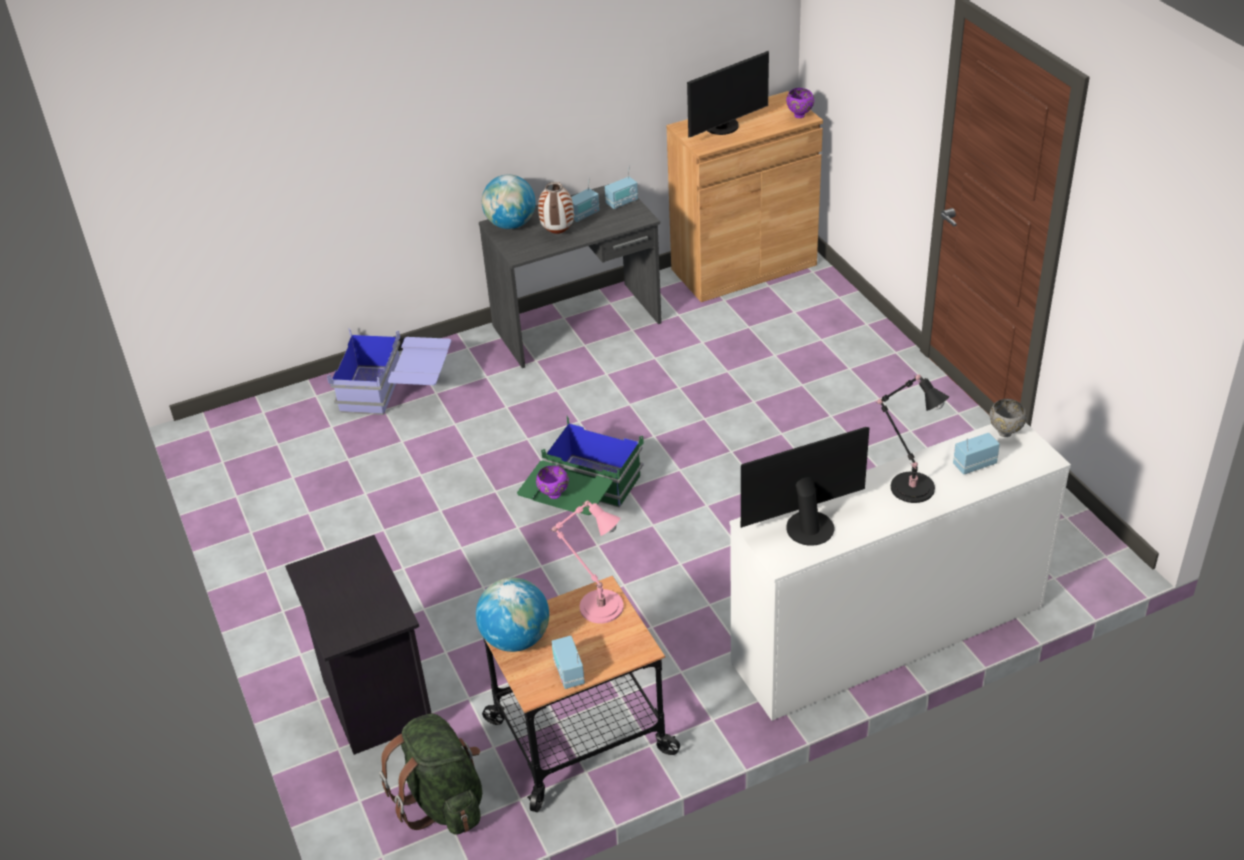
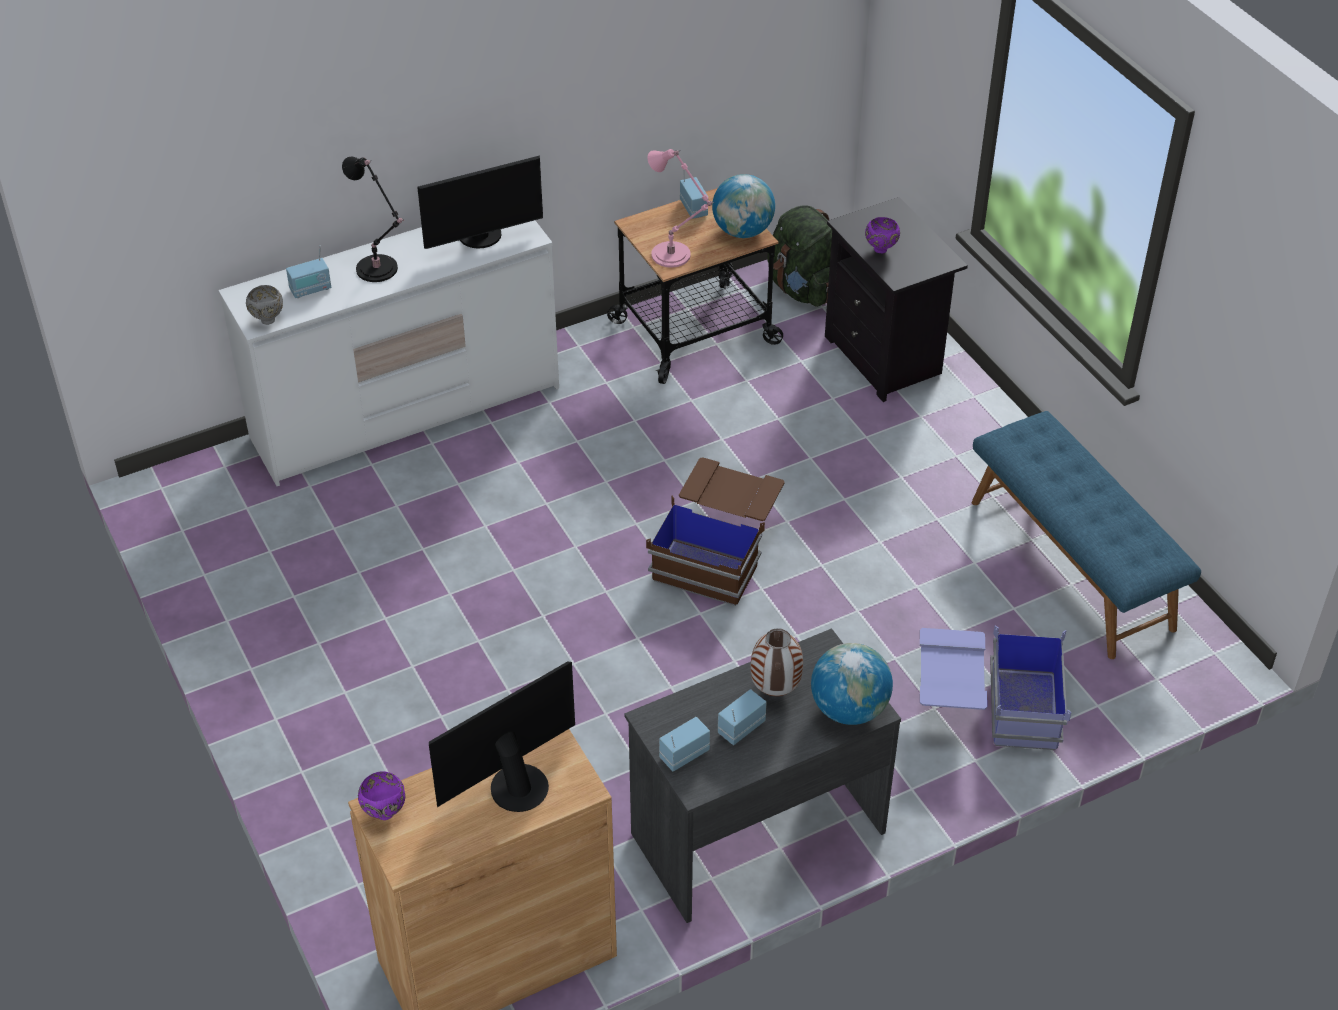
camera: 175 degrees right, 5 degrees up
(283, 493) = (1072, 563): none -> blue bench
(553, 495) = (743, 484): purple bowl -> purple bowl (881, 249)
(582, 501) = (717, 551): green storage box -> brown storage box

